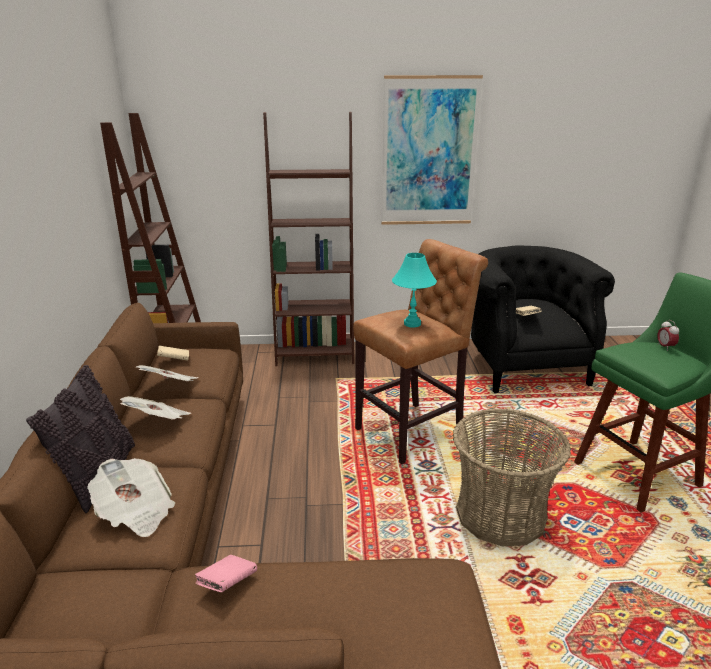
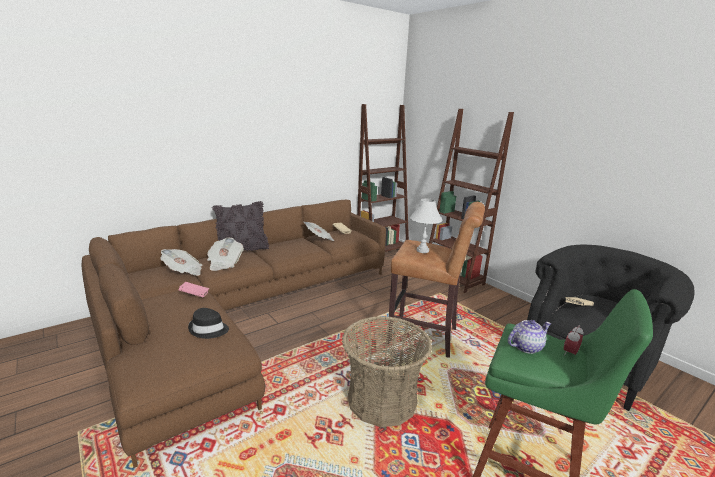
camera: 55 degrees right, 5 degrees down
(158, 422) = (289, 246): newspaper -> newspaper (183, 271)
(374, 589) = (208, 329): none -> black hat
(412, 324) = (422, 250): turquoise table lamp -> white table lamp
(429, 152) = (569, 151): picture -> none
(649, 359) = (526, 346): none -> teapot

